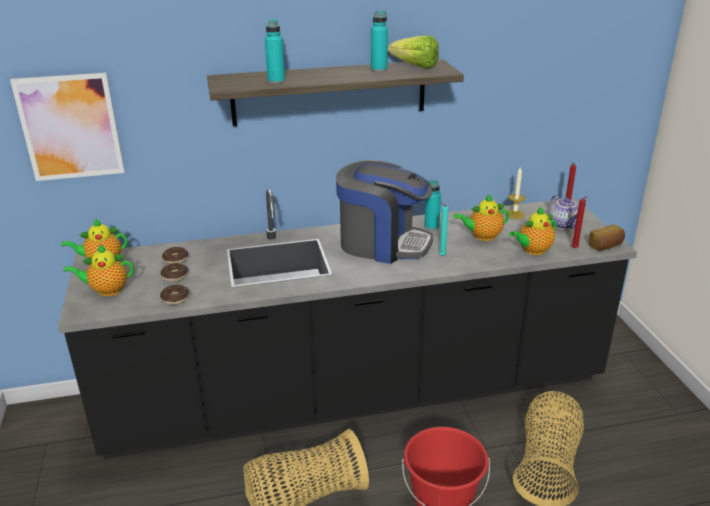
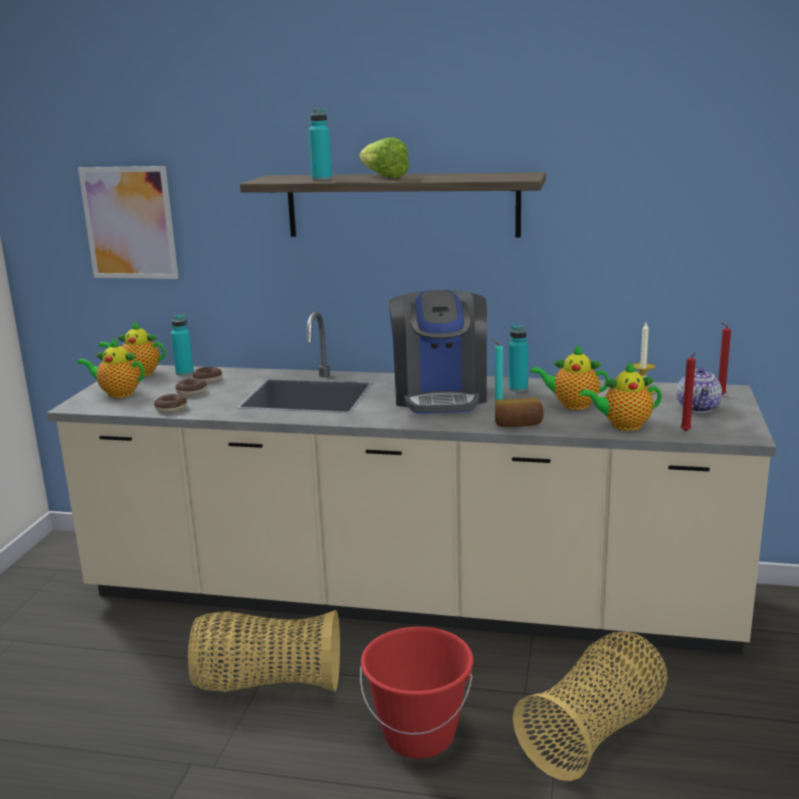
camera: 25 degrees right, 10 degrees down
(356, 394) = (406, 599): black counter -> beige counter
(379, 69) = (450, 176): turquoise bottle -> turquoise bottle (184, 373)
(382, 244) = (440, 395): coffee machine -> coffee machine turned 45 degrees clockwise
(412, 66) = (493, 175): lettuce -> lettuce (381, 176)
(606, 246) = (734, 435): bread -> bread (518, 424)

